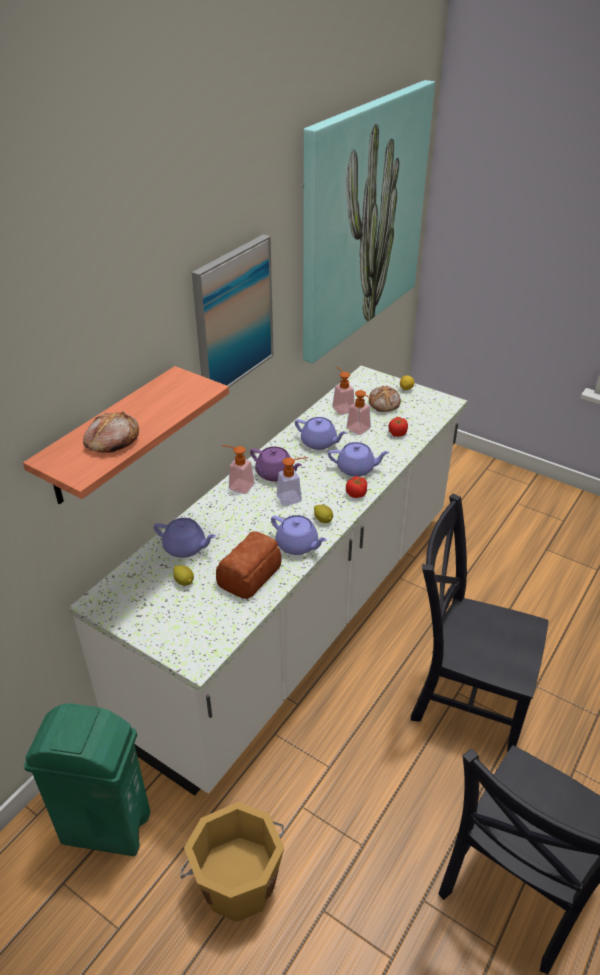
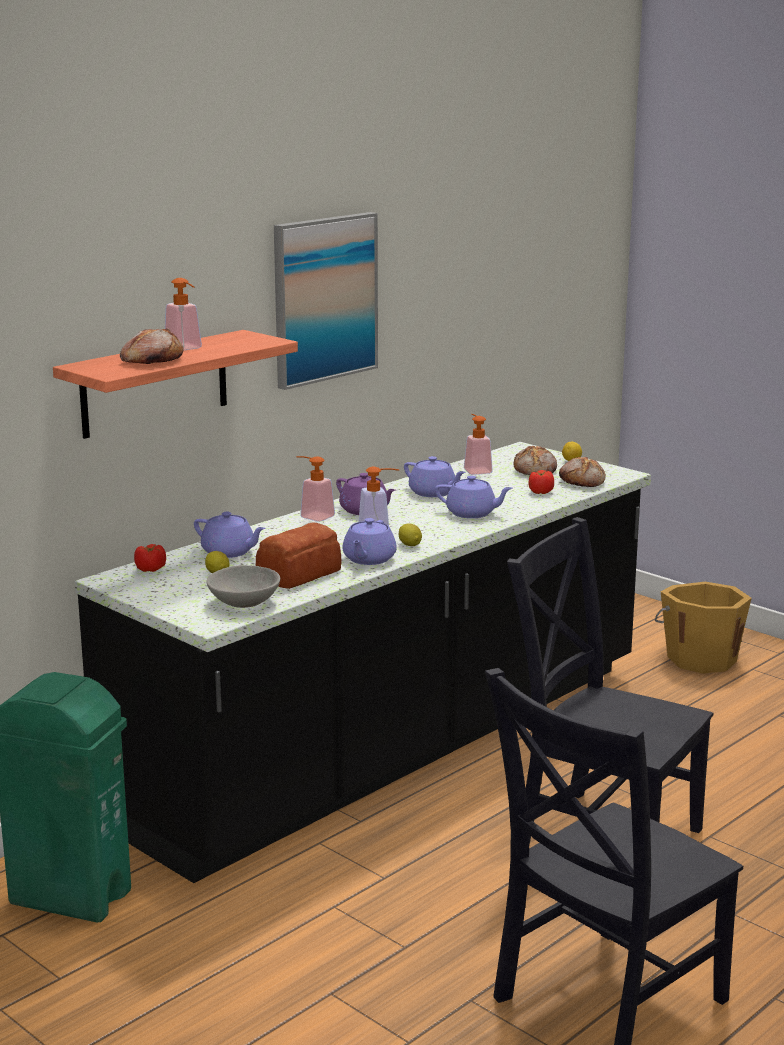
camera: 10 degrees right, 20 degrees down
(217, 624) = (245, 602): none -> grey bowl
(238, 882) = (226, 958): orange bucket -> orange bucket (701, 658)
(298, 545) = (368, 559): purple teapot -> purple teapot turned 60 degrees clockwise
(299, 615) = (391, 745): white counter -> black counter
(356, 493) = (462, 530): tomato -> tomato (151, 569)
(361, 430) = (493, 487): soap dispenser -> soap dispenser (186, 349)
(362, 219) = (517, 240): picture -> none
(423, 416) = (582, 482): none -> bread

